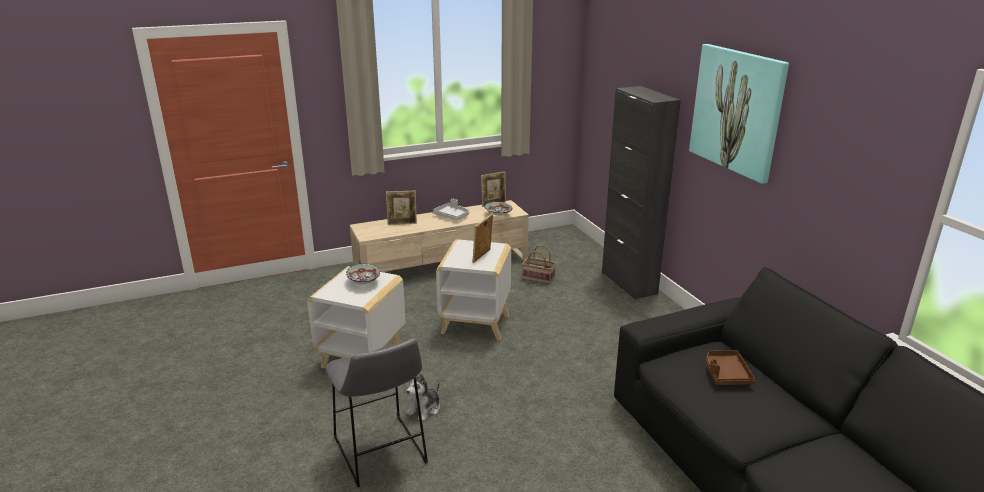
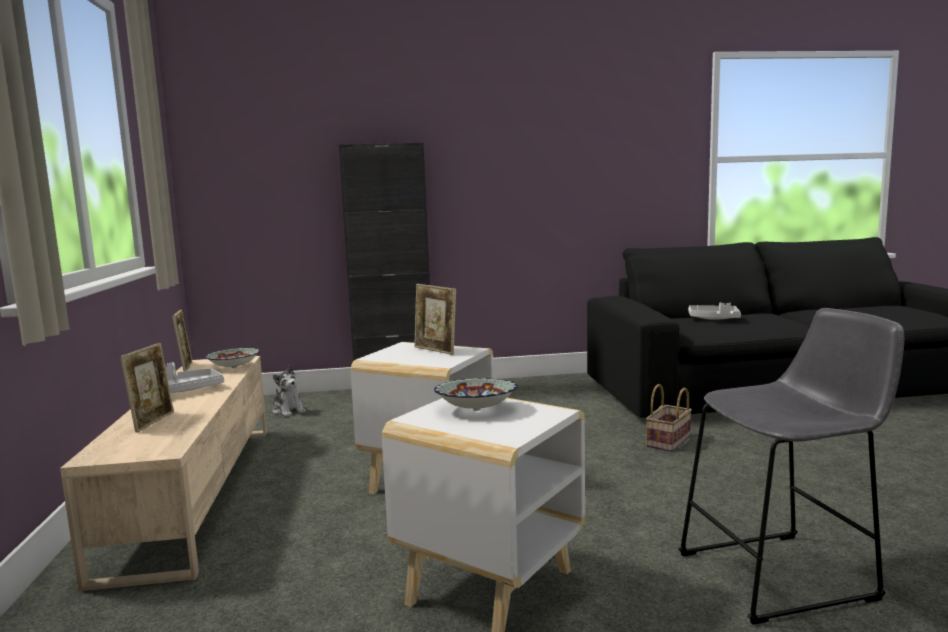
camera: 75 degrees left, 15 degrees down
(424, 409) = (658, 531): plush toy -> plush toy (288, 411)
(537, 279) = (332, 431): basket -> basket (669, 442)
(726, 374) = (714, 319): brown tray -> grey tray
(737, 110) = (502, 137): picture -> none

